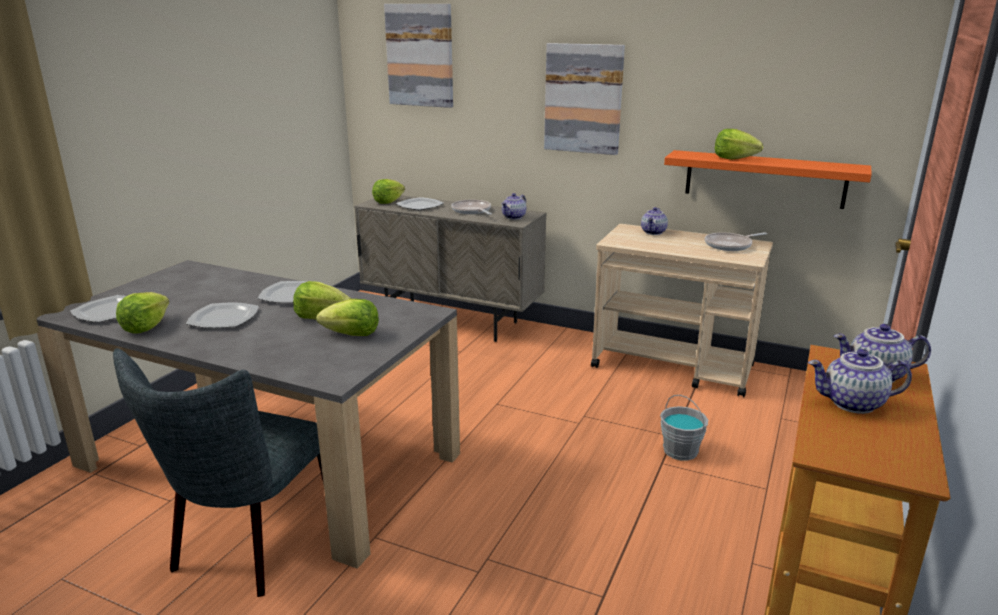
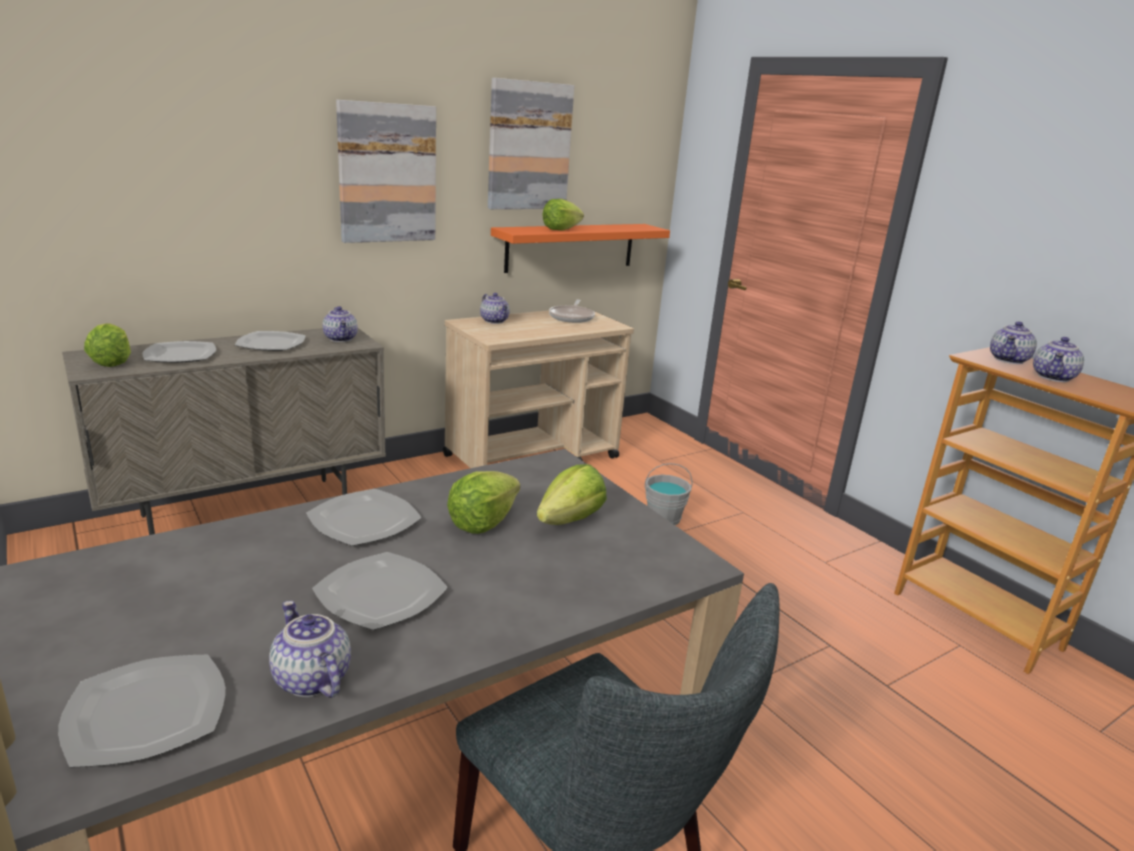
camera: 60 degrees left, 0 degrees up
(146, 327) = (309, 679): lettuce -> teapot
(420, 55) = (109, 110): picture -> picture (529, 146)
(472, 211) = (271, 344): frying pan -> plate

